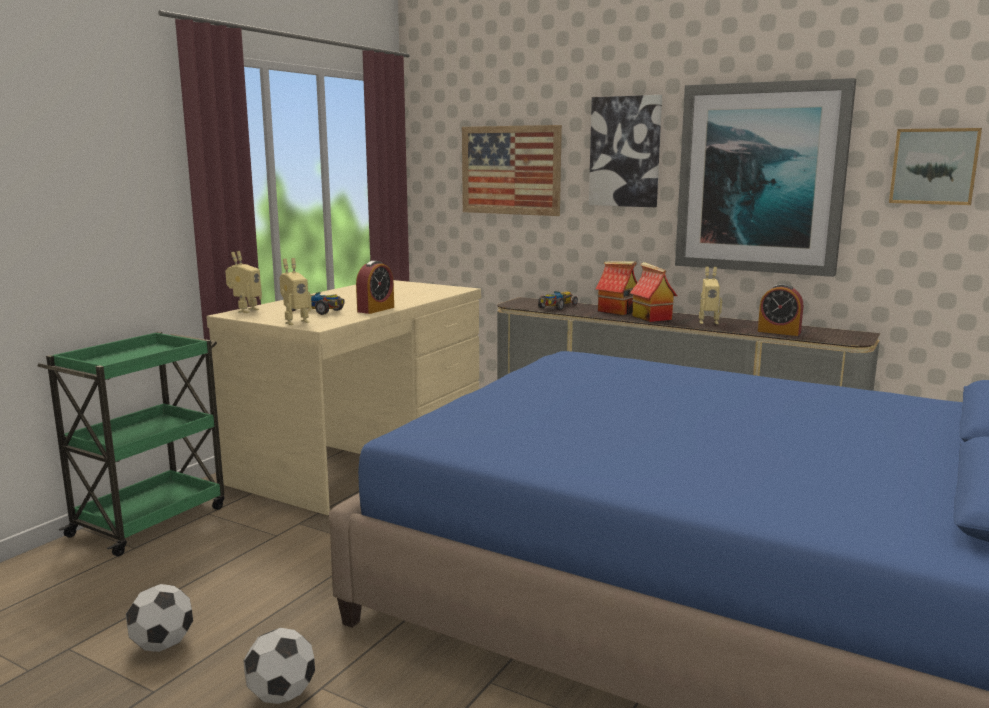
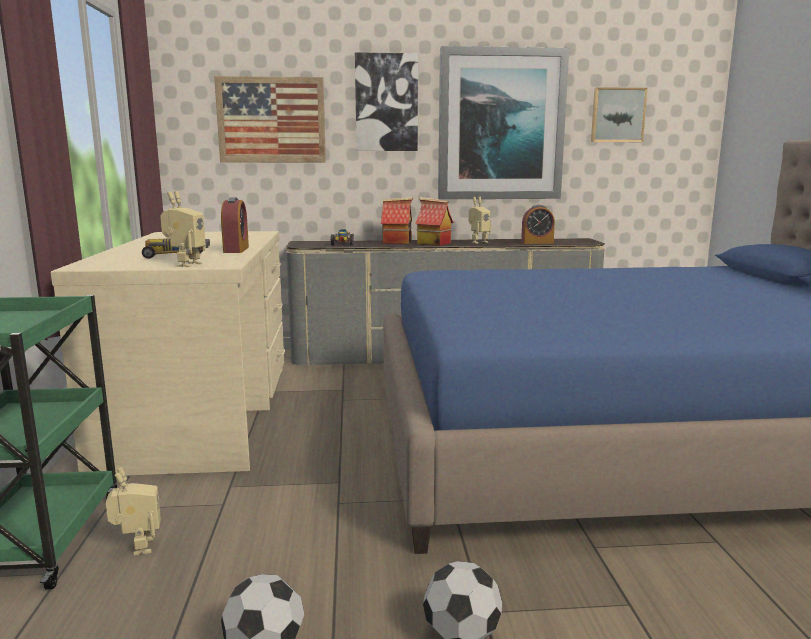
camera: 35 degrees left, 0 degrees up
(245, 310) = (88, 263): toy robot -> toy robot (138, 547)

